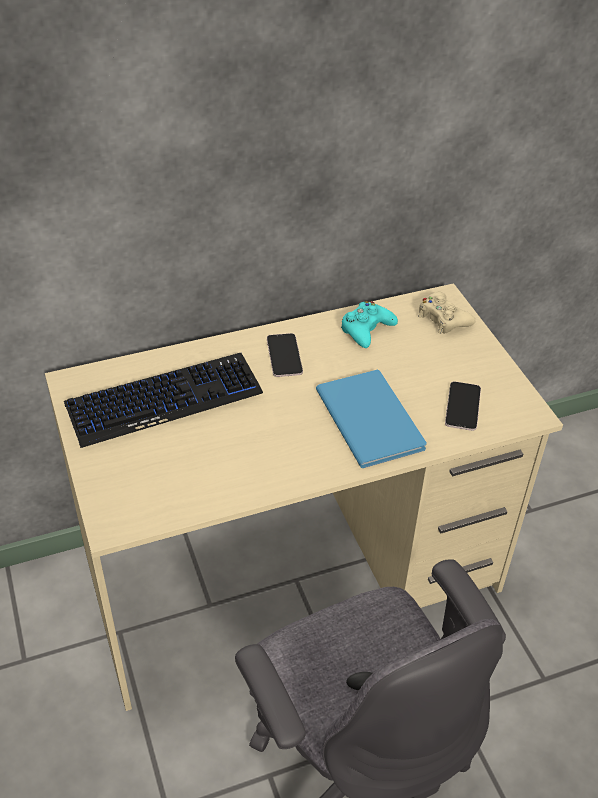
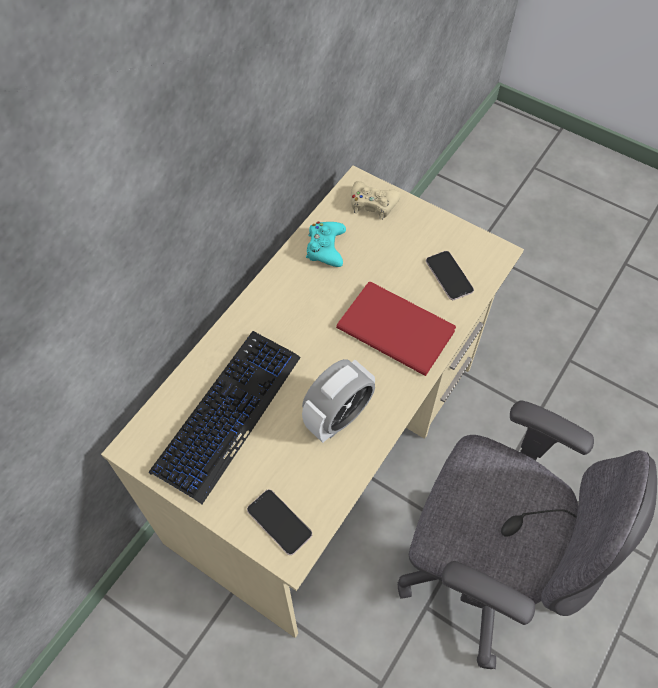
camera: 35 degrees left, 15 degrees up
(252, 454) = (338, 417): none -> alarm clock
(284, 356) = (284, 311): phone -> phone (279, 522)
(371, 416) = (394, 326): blue book -> red book

